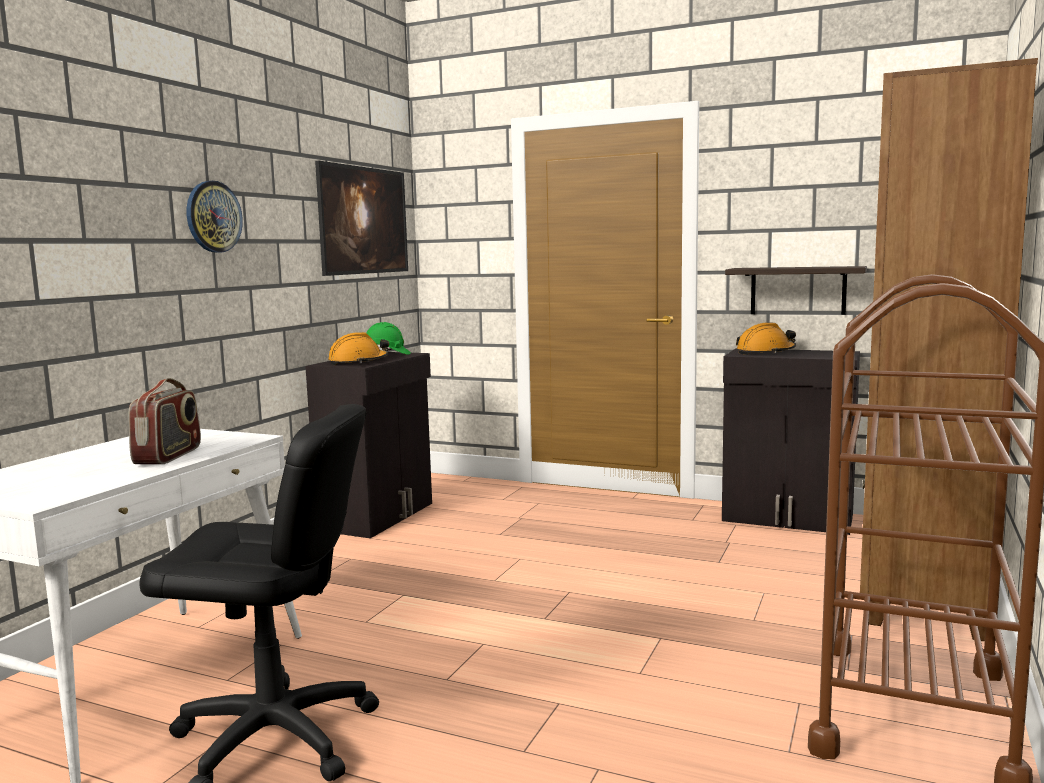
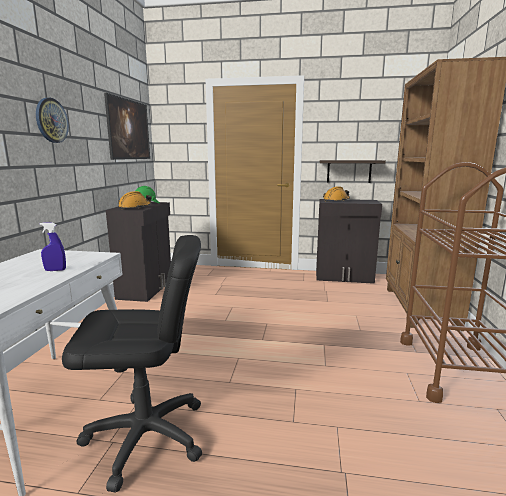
camera: 15 degrees left, 5 degrees up
(169, 456) = (55, 270): radio -> blue spray bottle

